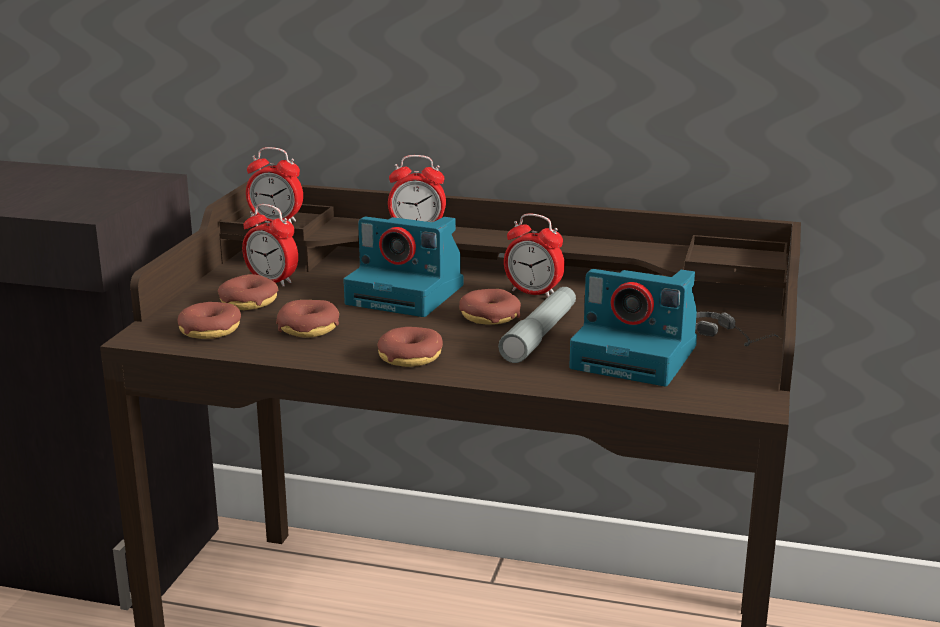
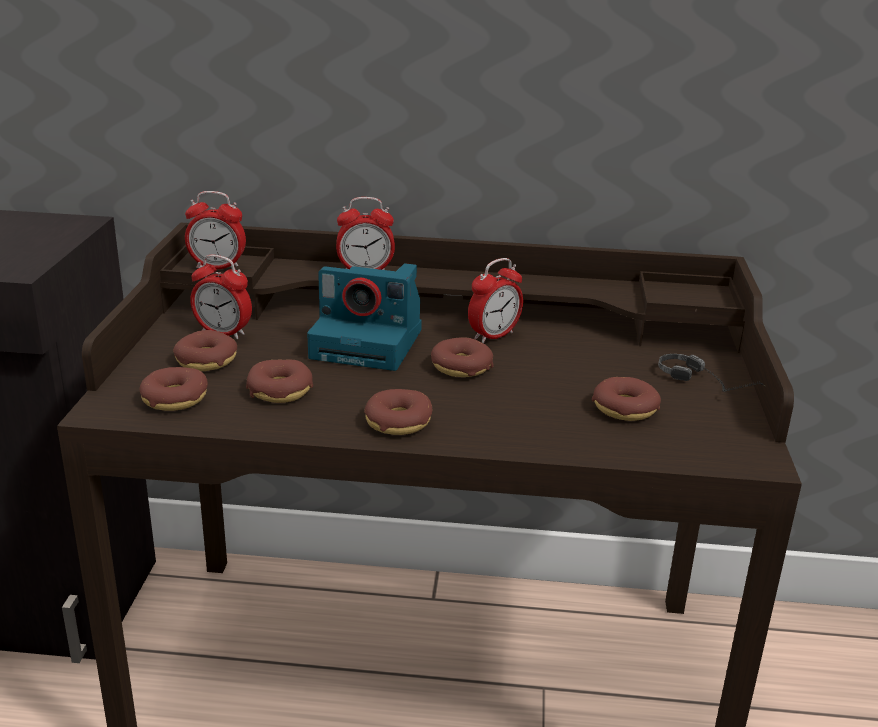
camera: 10 degrees left, 5 degrees up
(533, 292) = (493, 336): alarm clock -> alarm clock turned 60 degrees counterclockwise
(540, 335) = (519, 387): grey flashlight -> none
(637, 357) = (625, 409): camera -> donut

